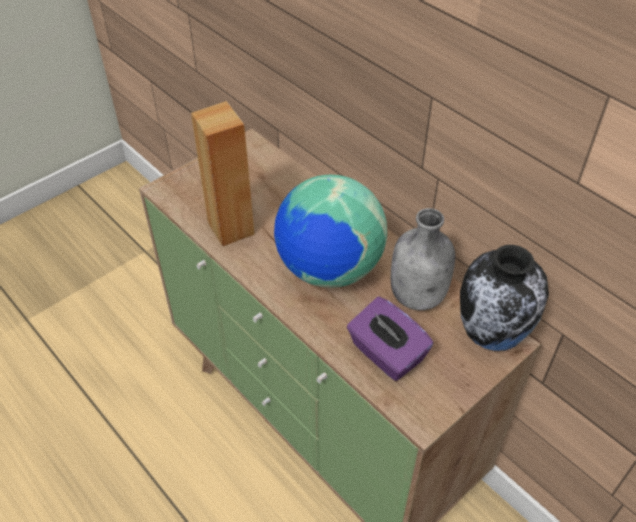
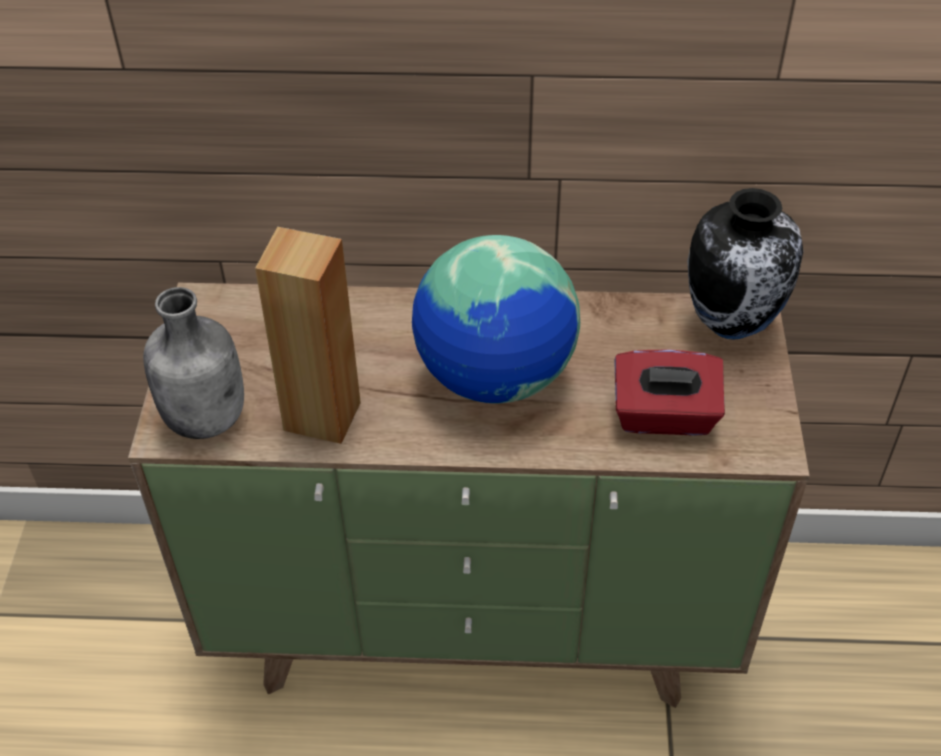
camera: 45 degrees left, 0 degrees up
(386, 354) = (664, 416): purple tissue box -> red tissue box
(418, 296) = (619, 335): grey bottle -> grey bottle (207, 417)

